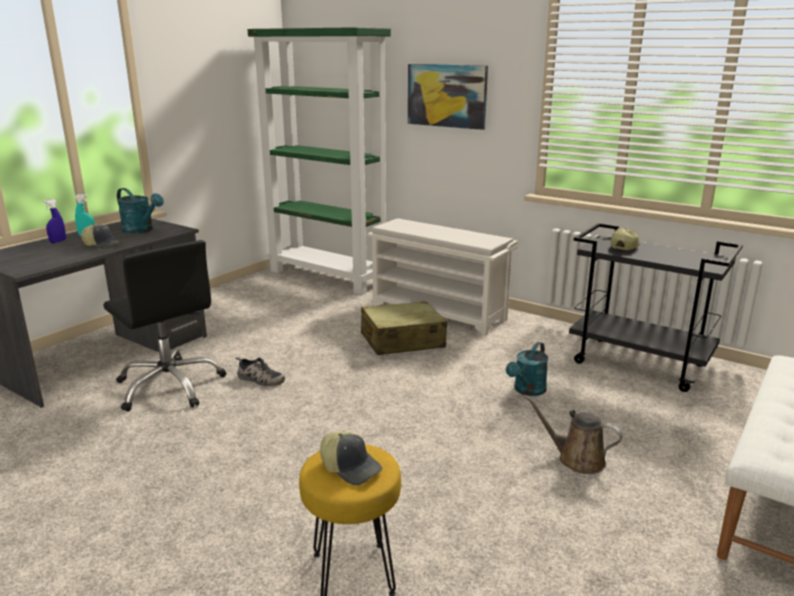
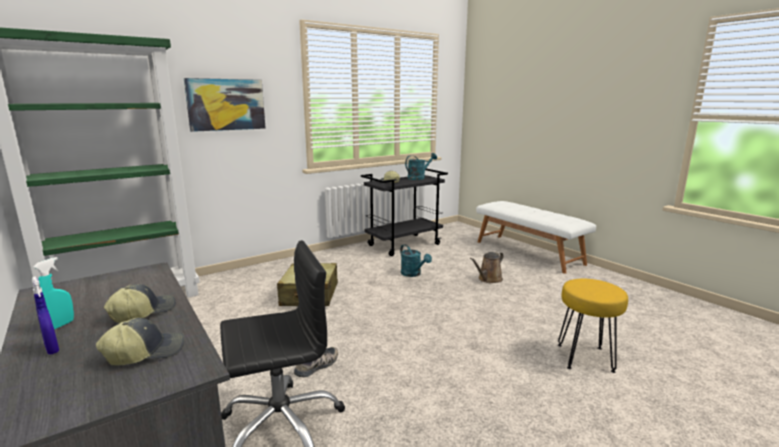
camera: 70 degrees left, 5 degrees down
(141, 230) = (111, 289): turquoise watering can -> turquoise watering can (419, 178)
(351, 467) = (595, 287): cap -> cap (146, 352)
(439, 312) = (277, 274): white shoe rack -> none

